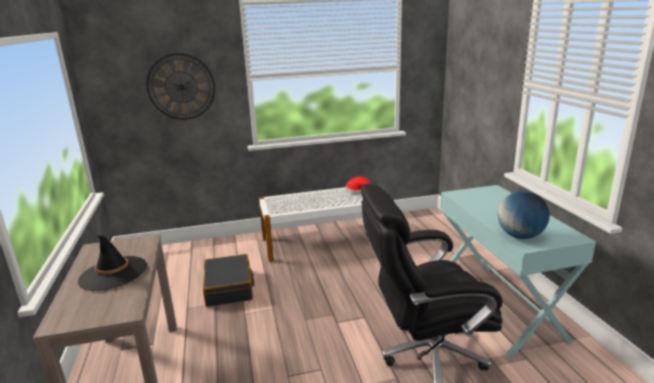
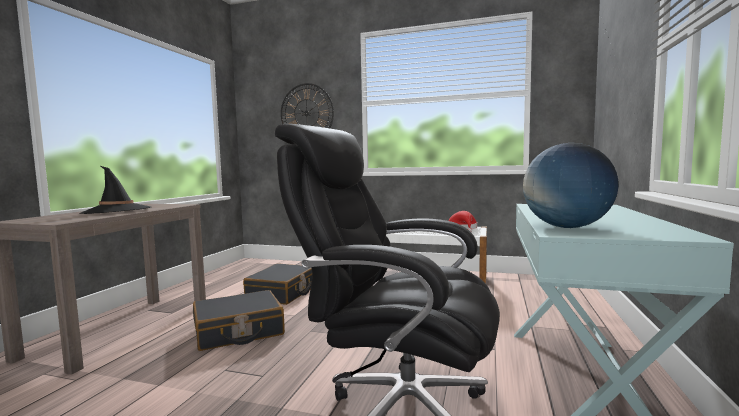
camera: 30 degrees right, 15 degrees down
(249, 340) = (238, 332): none -> black suitcase

